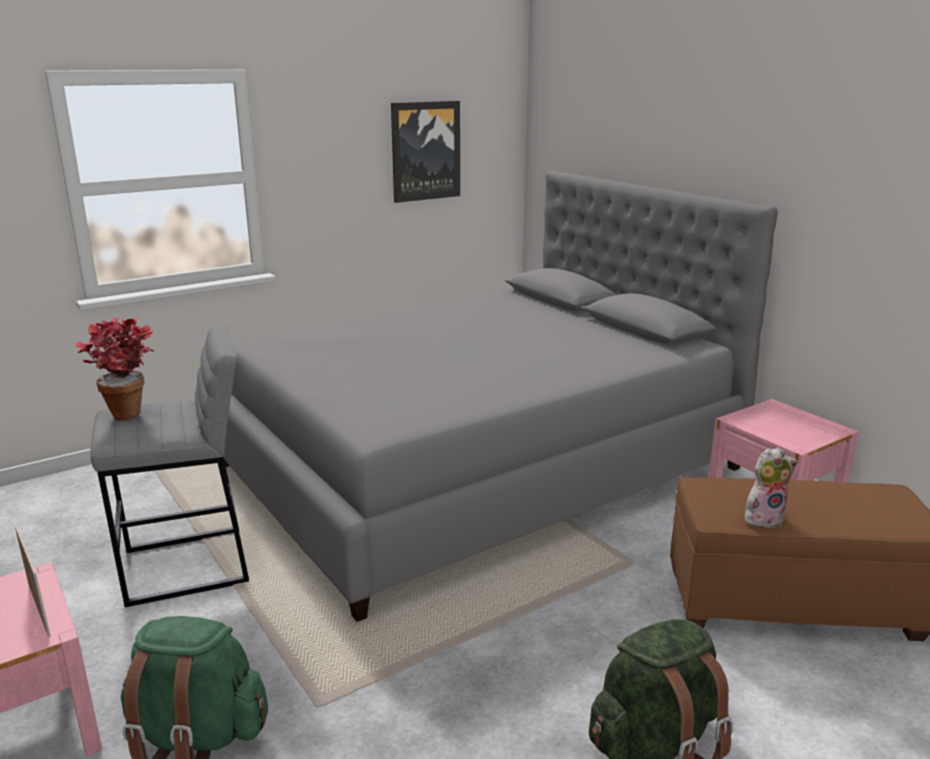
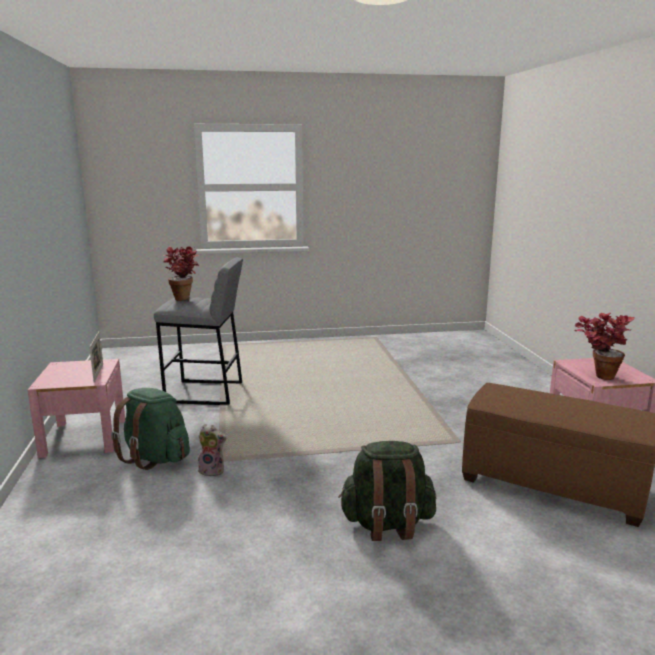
camera: 25 degrees right, 5 degrees down
(425, 151) = (418, 178): picture -> none
(480, 467) = (404, 378): grey bed -> none
(763, 518) = (518, 408): plush toy -> plush toy (213, 470)
(787, 434) = (597, 375): none -> potted plant

